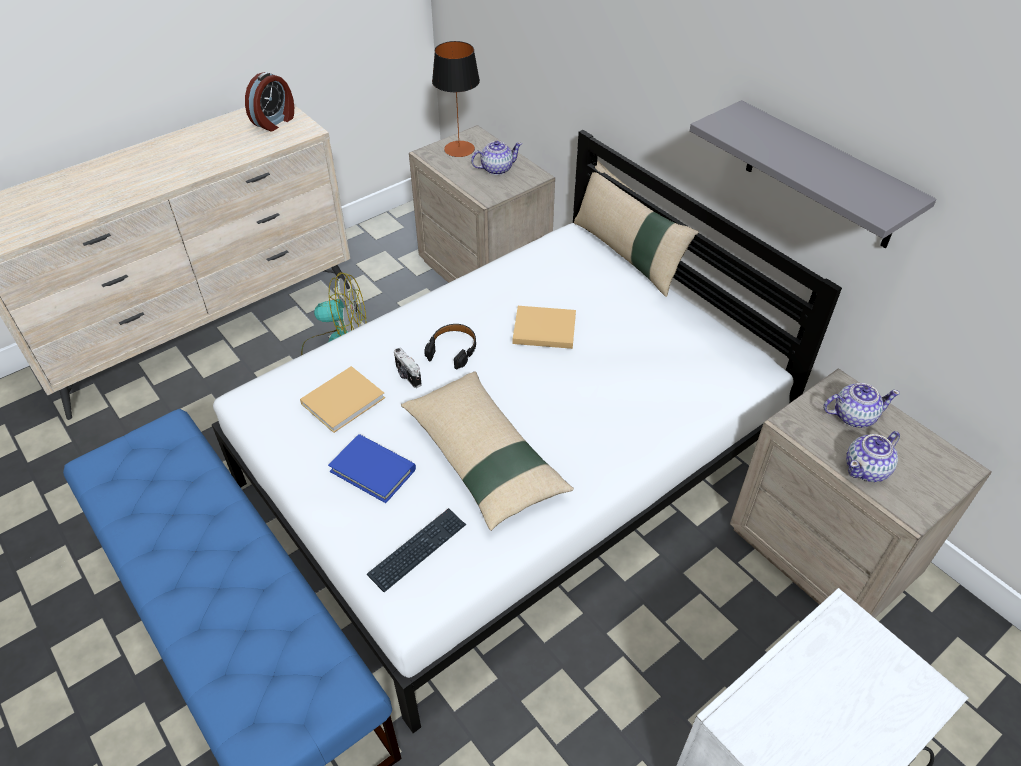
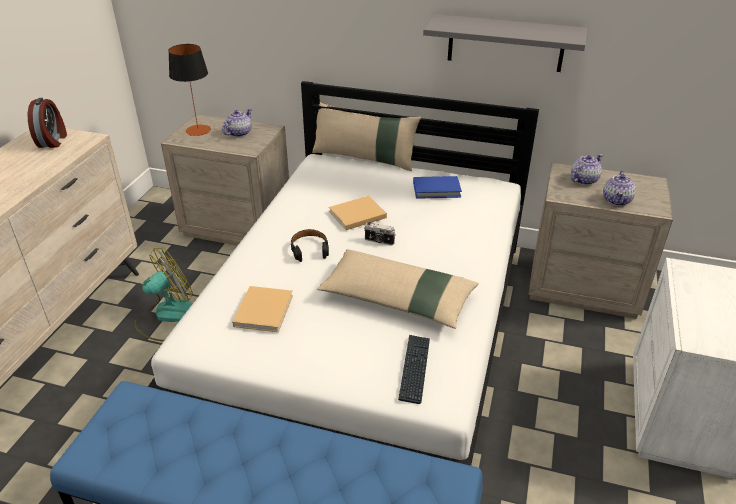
camera: 35 degrees left, 10 degrees down
(373, 470) = (332, 340): blue book -> blue book (436, 189)
(407, 376) = (294, 277): camera -> camera (379, 241)

